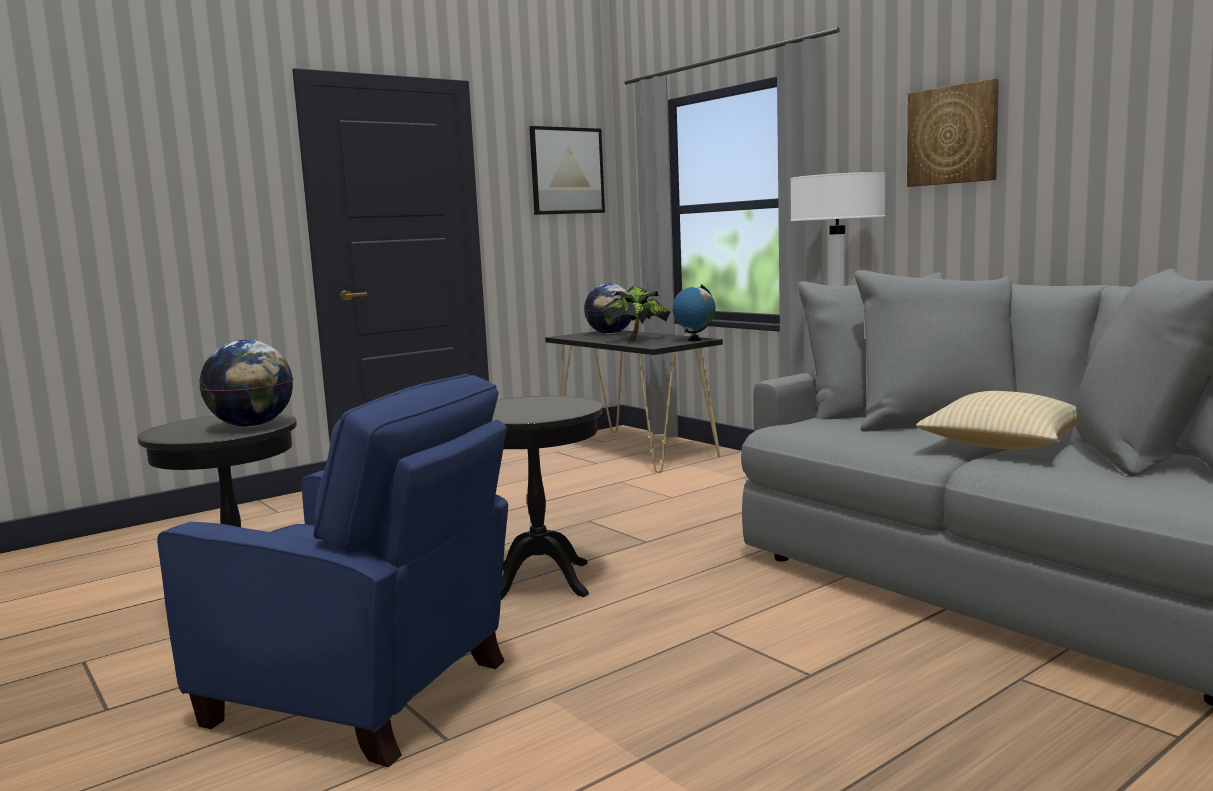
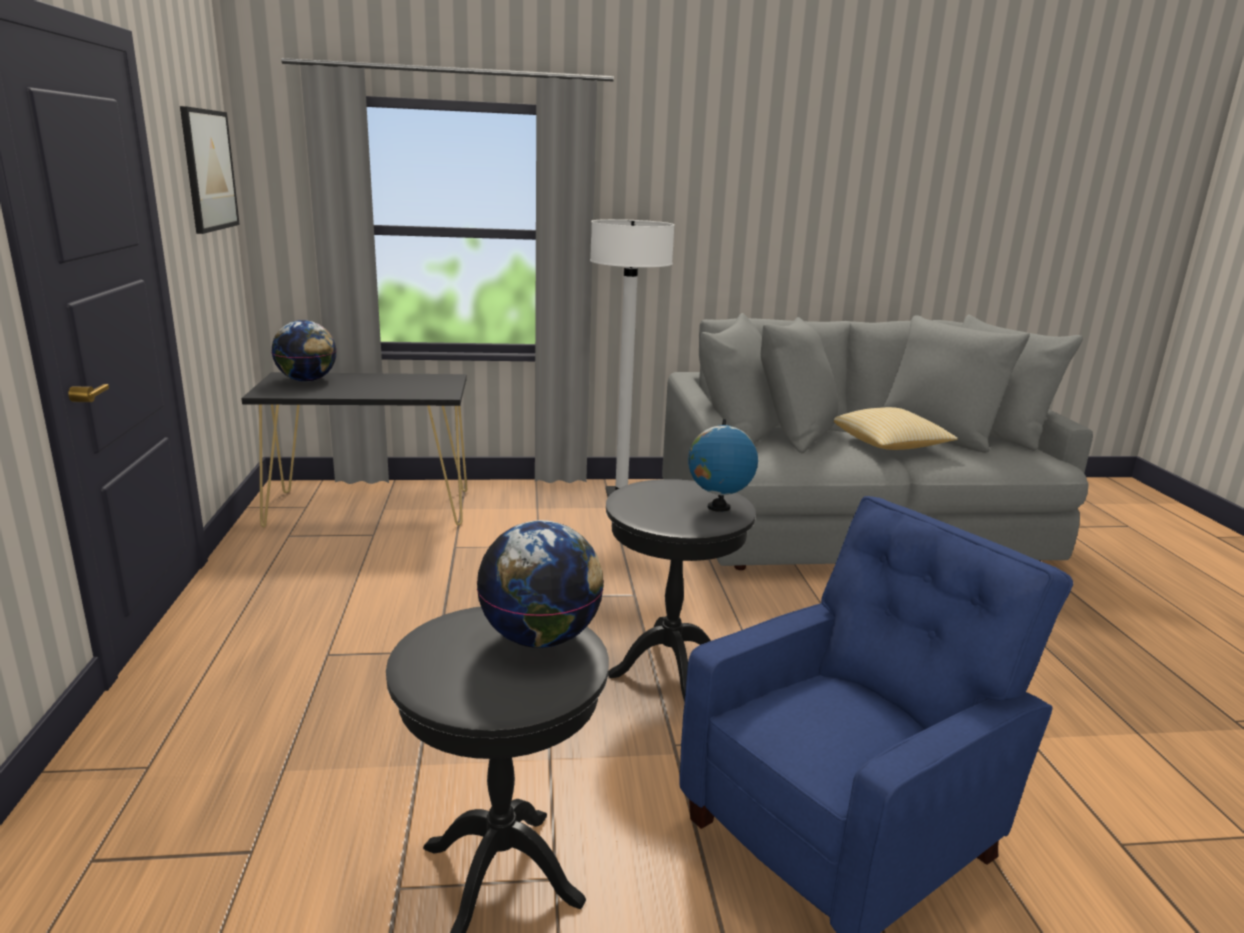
camera: 60 degrees left, 10 degrees up
(637, 340) = (386, 387): potted plant -> none
(694, 340) = (447, 379): globe -> globe (718, 507)
(953, 135) = (707, 194): picture -> none

